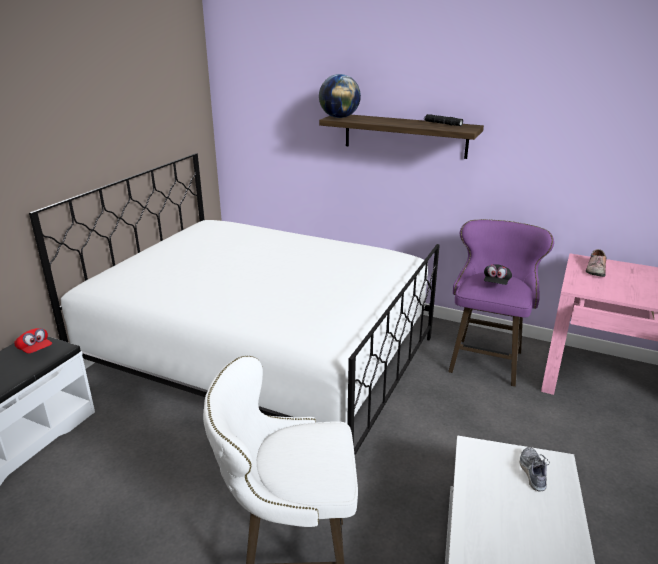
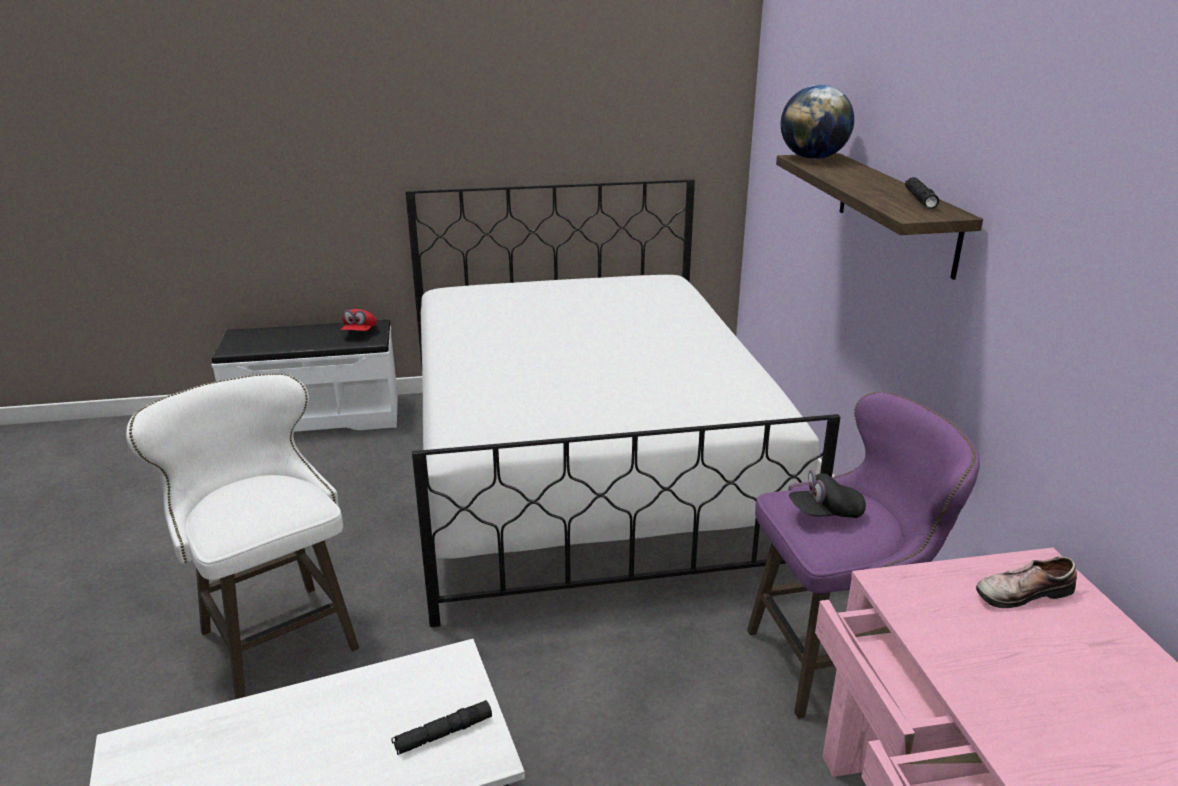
camera: 55 degrees right, 0 degrees up
(532, 472) = (443, 733): shoe -> black flashlight

